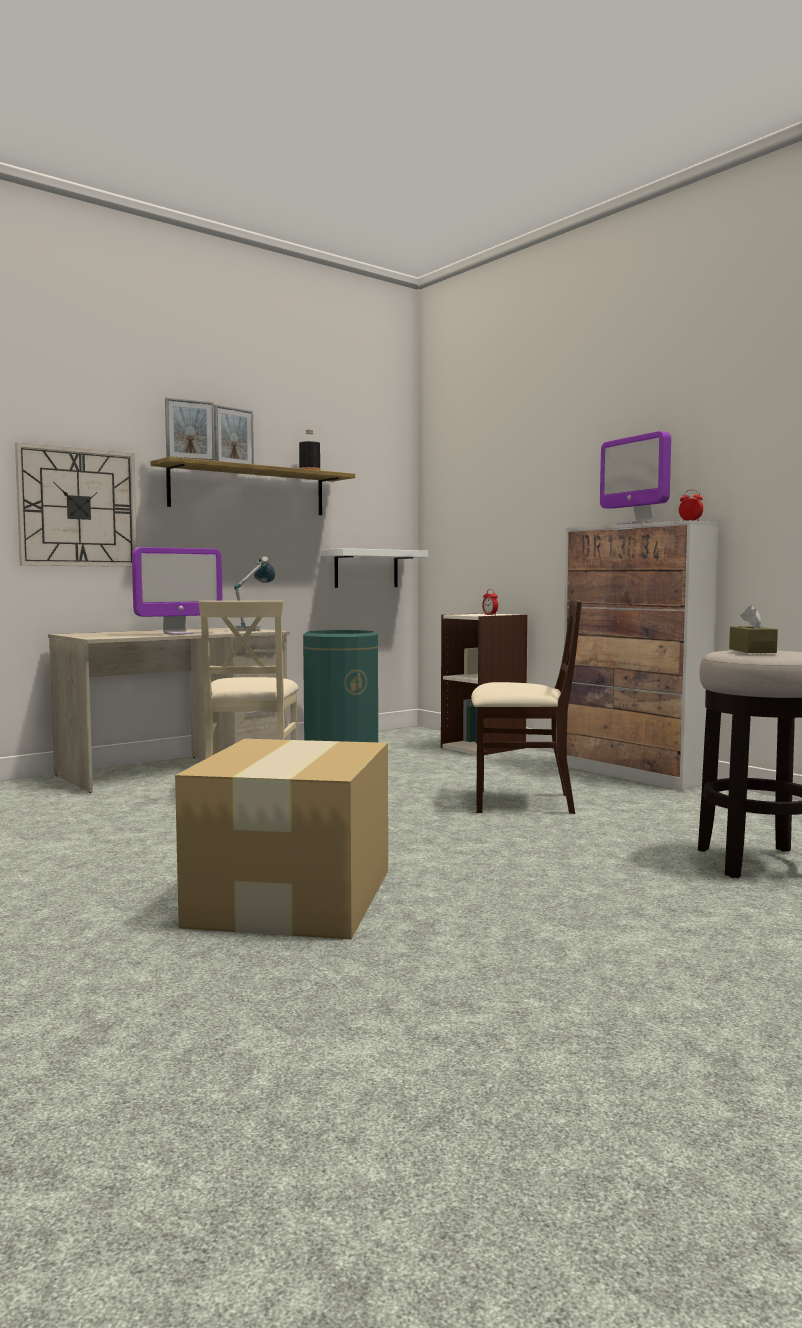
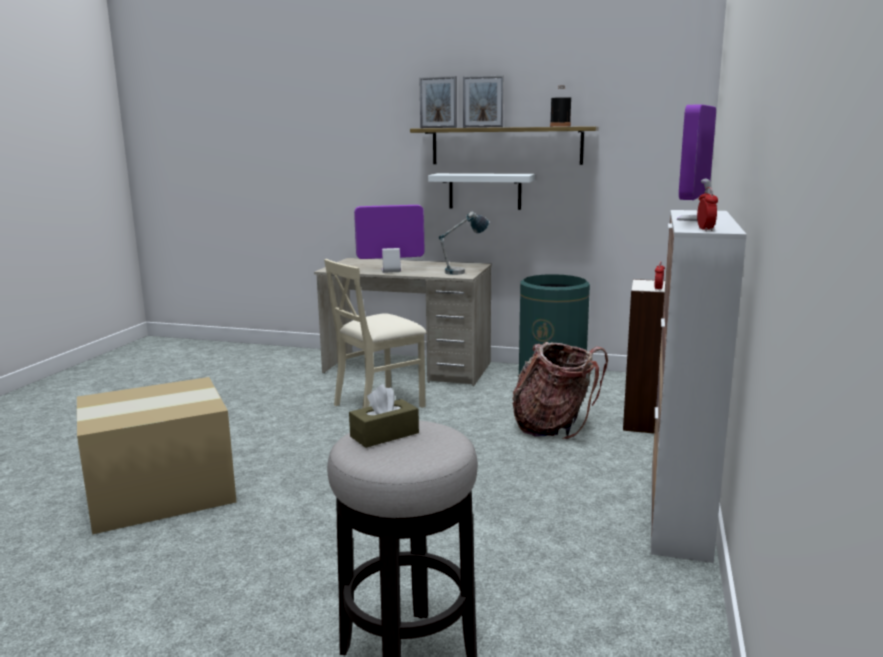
camera: 55 degrees right, 10 degrees up
(78, 507) = (367, 168): wall clock -> none
(178, 634) = (391, 271): monitor -> monitor turned 150 degrees clockwise
(366, 568) = (634, 216): white shelf -> white shelf (485, 191)
(434, 765) = (554, 426): none -> backpack
(522, 802) = (481, 492): beige chair -> none

